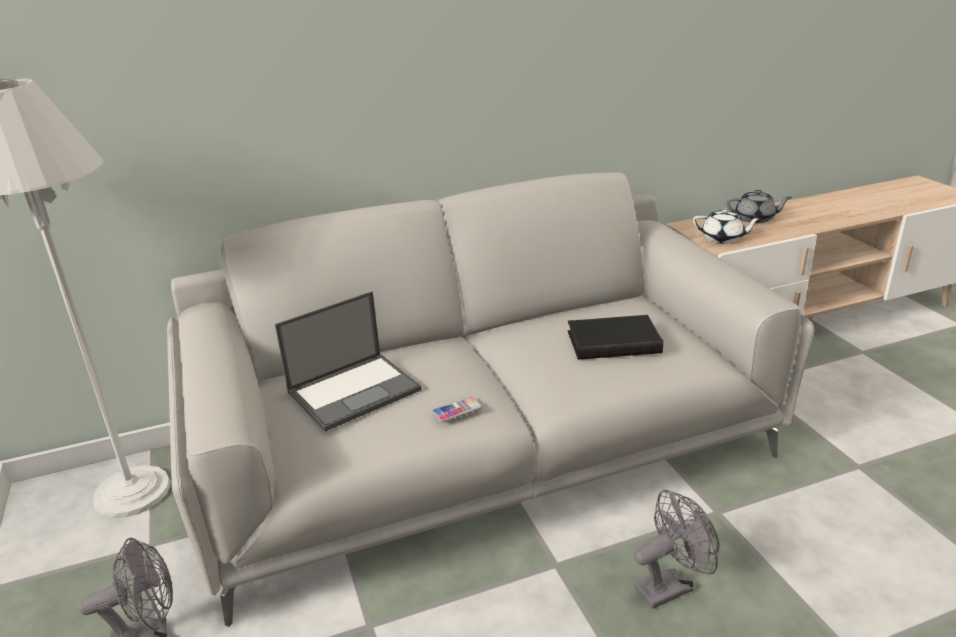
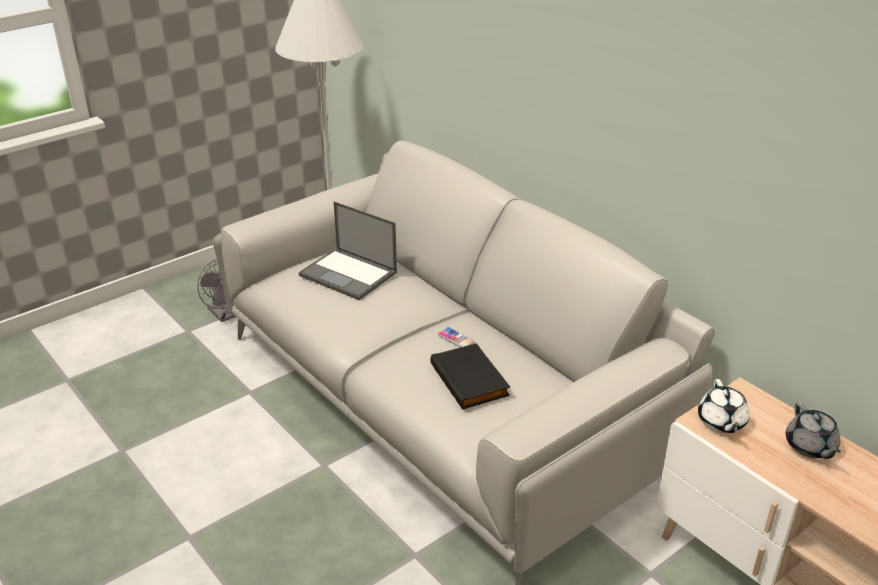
camera: 70 degrees right, 5 degrees up
(456, 410) = (341, 321): phone -> phone (455, 338)
(670, 586) = (318, 531): grey fan -> none

